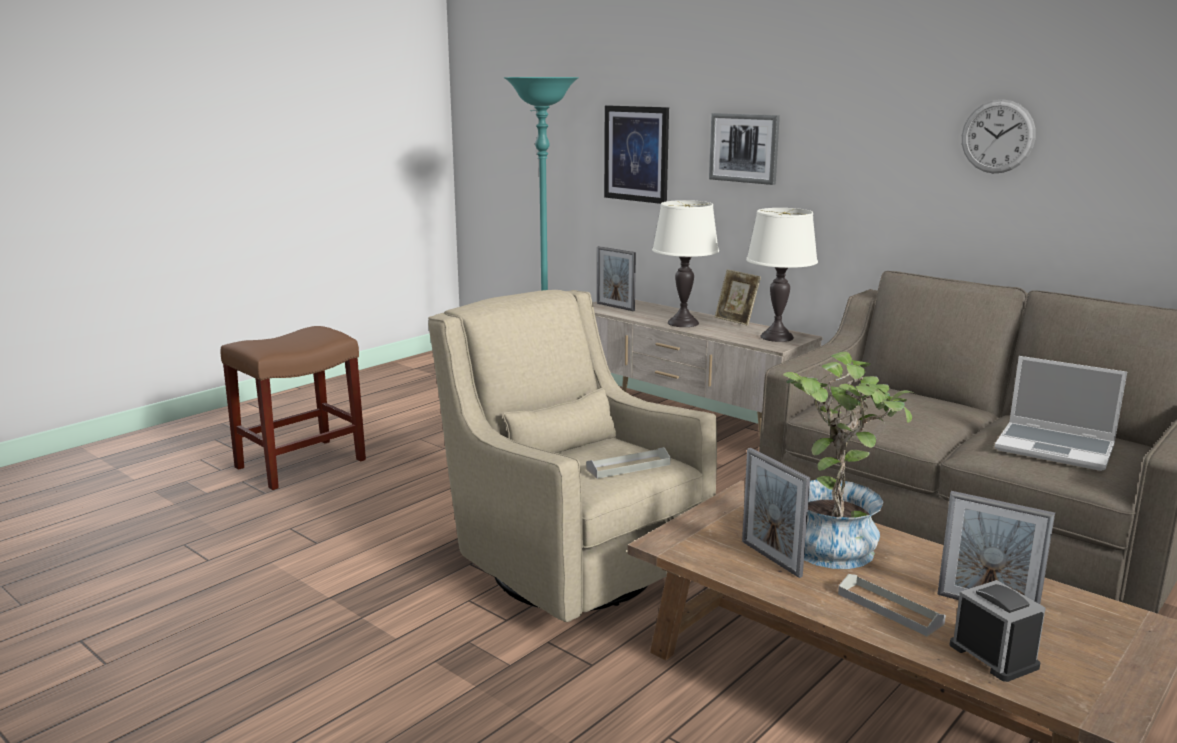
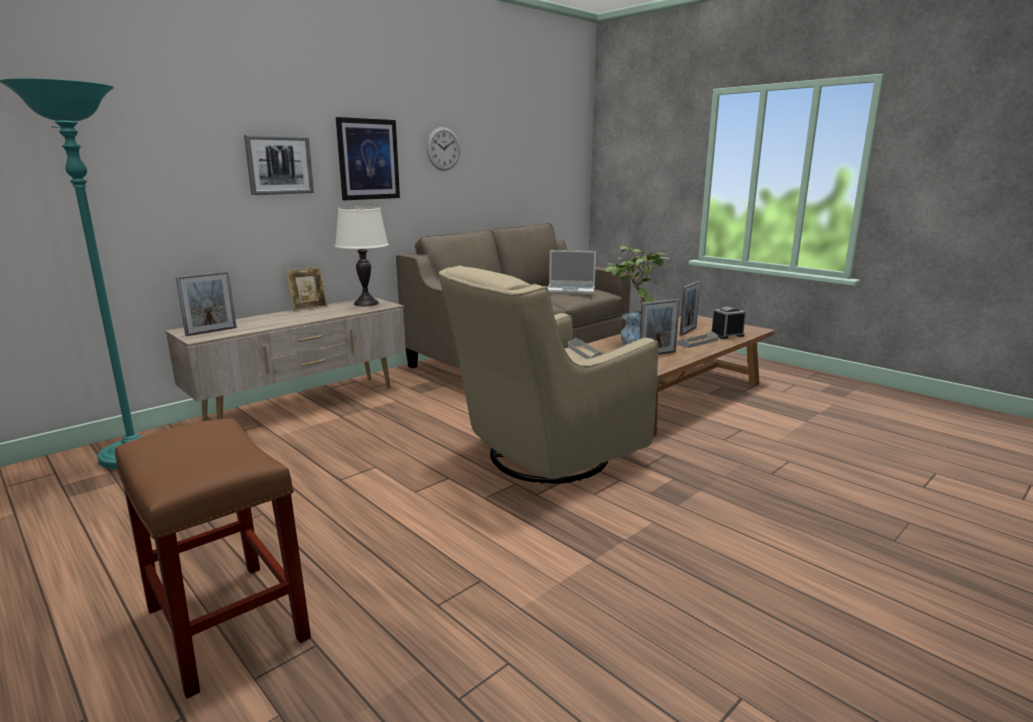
camera: 85 degrees left, 0 degrees up
(636, 154) = (153, 178): picture -> picture (368, 159)
(683, 323) = (299, 318): white table lamp -> none
(1056, 448) = (571, 290): laptop -> laptop turned 60 degrees clockwise

